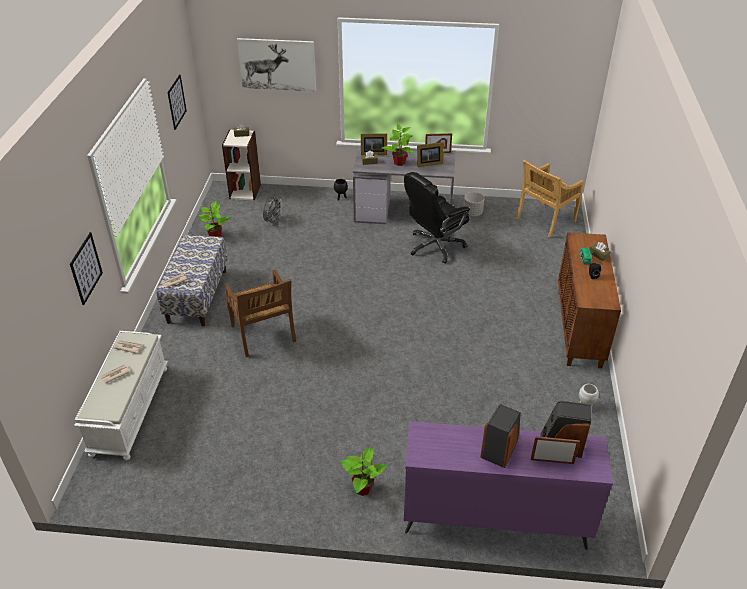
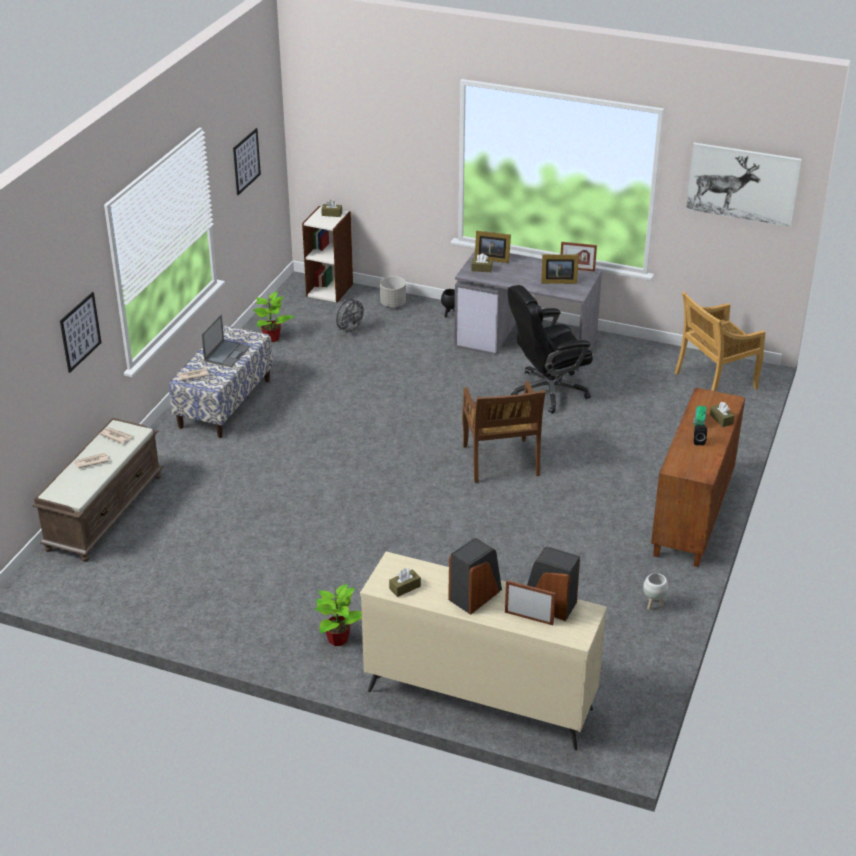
camera: 15 degrees right, 5 degrees down
(129, 409) = (104, 511): white bench -> brown bench
(195, 258) = (227, 353): none -> laptop
(263, 335) = (287, 459): brown chair -> brown chair (501, 462)
(277, 64) = (384, 130): picture -> picture (742, 184)
(399, 163) = (520, 275): potted plant -> none
(440, 453) = (405, 587): none -> brown tissue box
(472, 213) = (618, 358): grey planter -> grey planter (393, 304)
(494, 519) = (479, 699): purple dresser -> beige dresser

